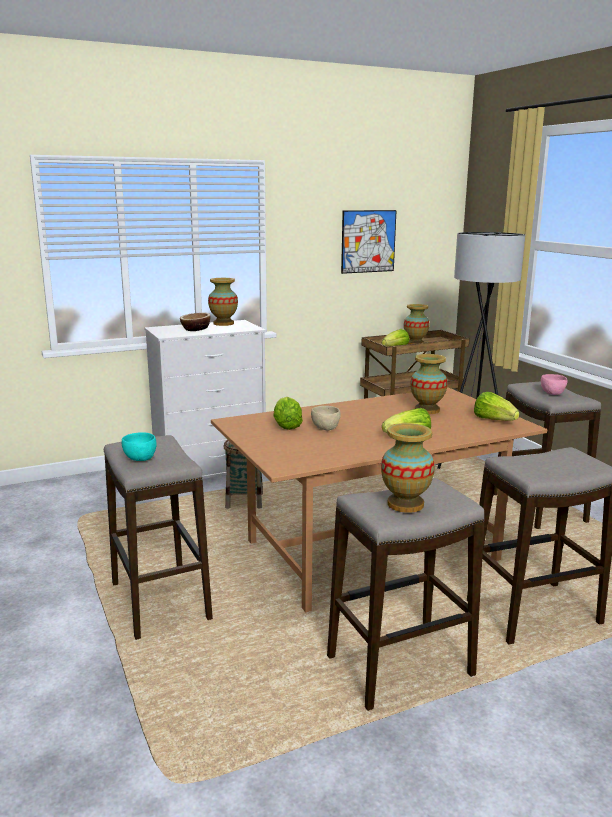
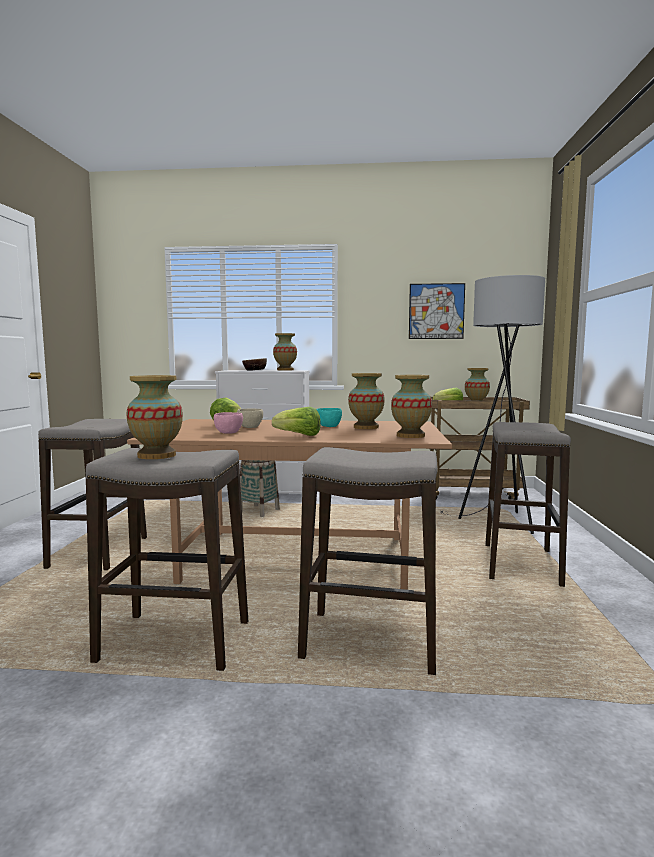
camera: 30 degrees right, 10 degrees down
(140, 459) = (79, 424): turquoise bowl -> turquoise bowl (328, 426)
(493, 420) = (410, 436): lettuce -> vase
(552, 393) = (525, 428): pink bowl -> pink bowl (227, 432)

